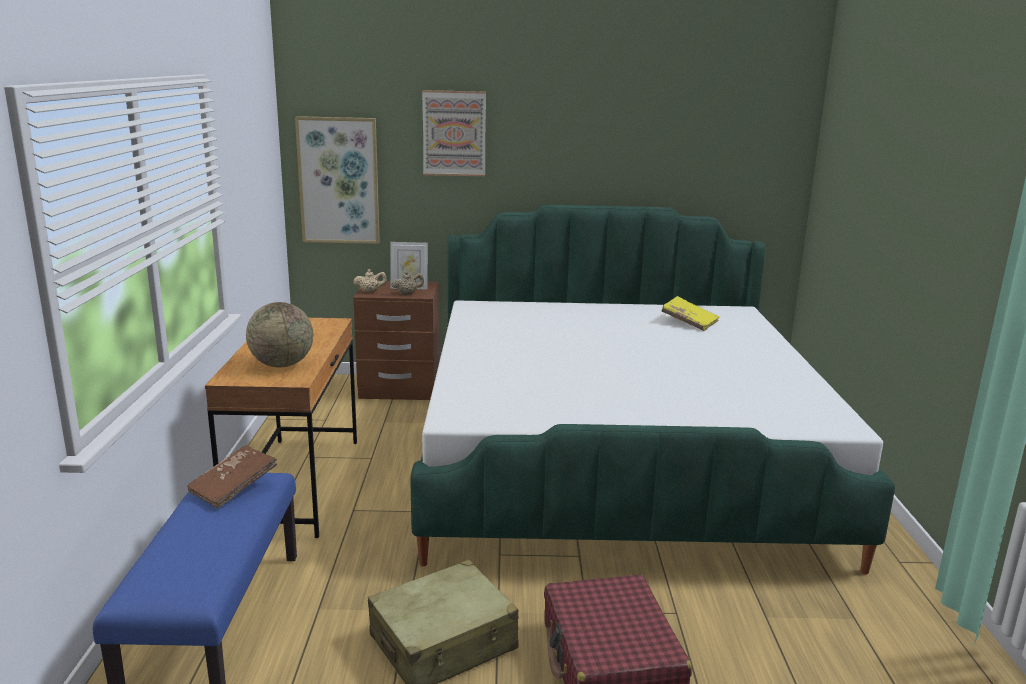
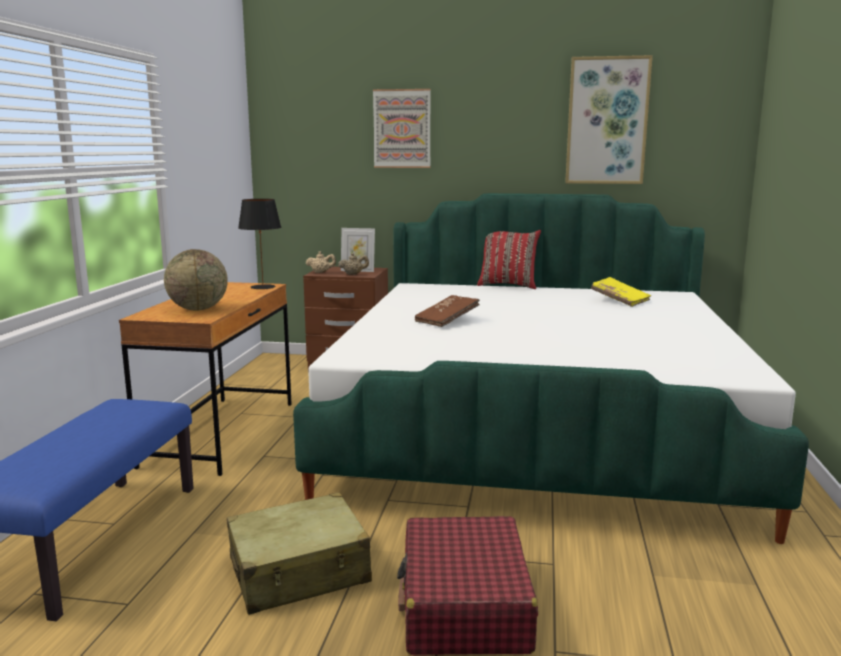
camera: 10 degrees right, 5 degrees down
(233, 488) = (124, 409): brown book -> brown book (447, 321)
(330, 324) = (263, 287): none -> black table lamp
(339, 181) = (300, 175): picture -> picture (607, 121)
(570, 302) = (508, 285): none -> red pillow

